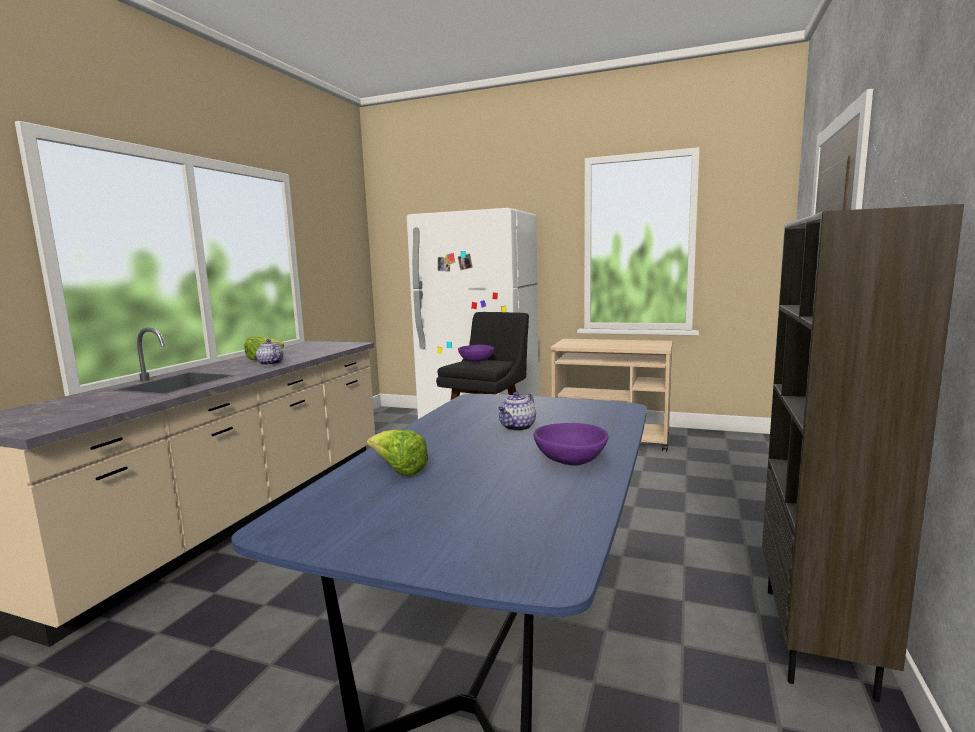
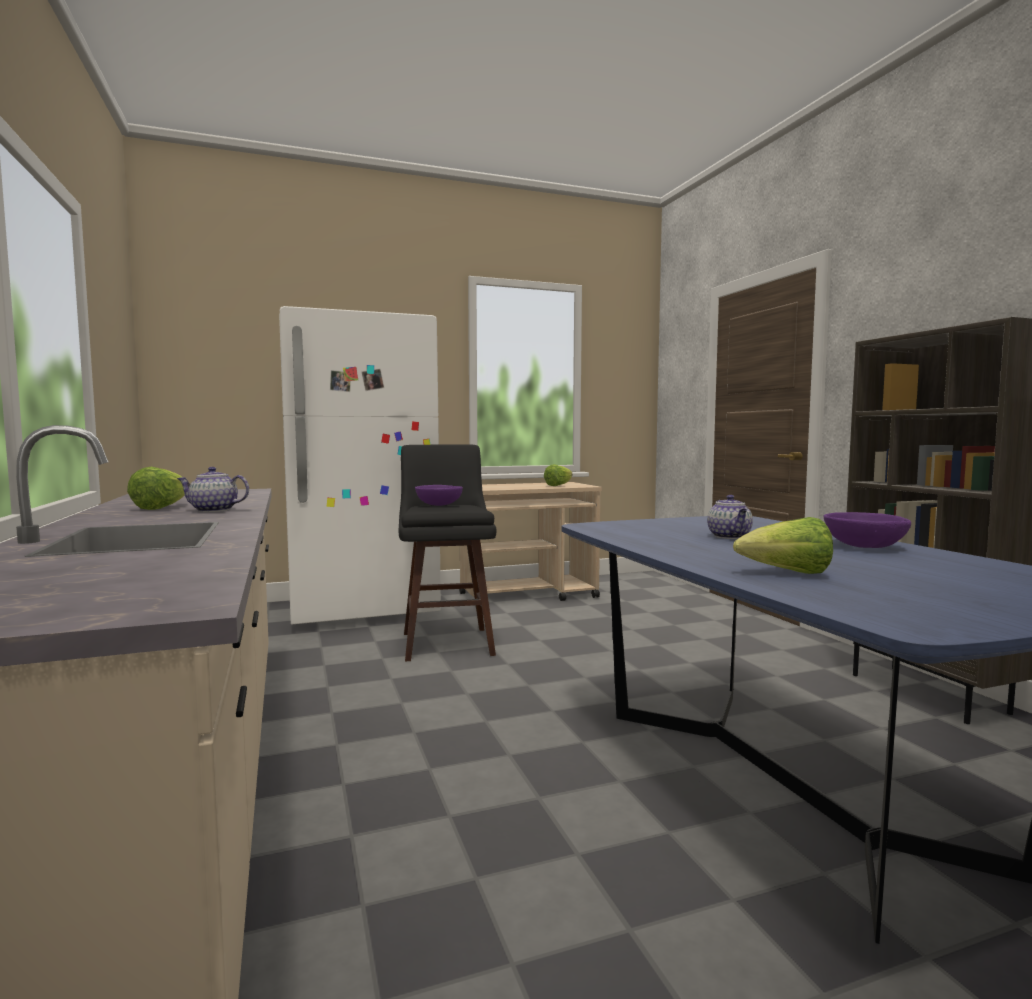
camera: 40 degrees left, 5 degrees down
(636, 345) = (558, 485): none -> lettuce

